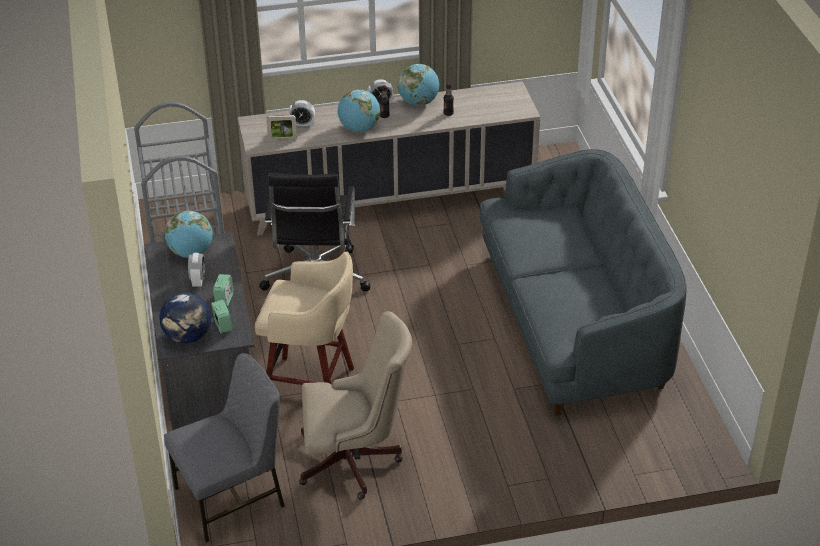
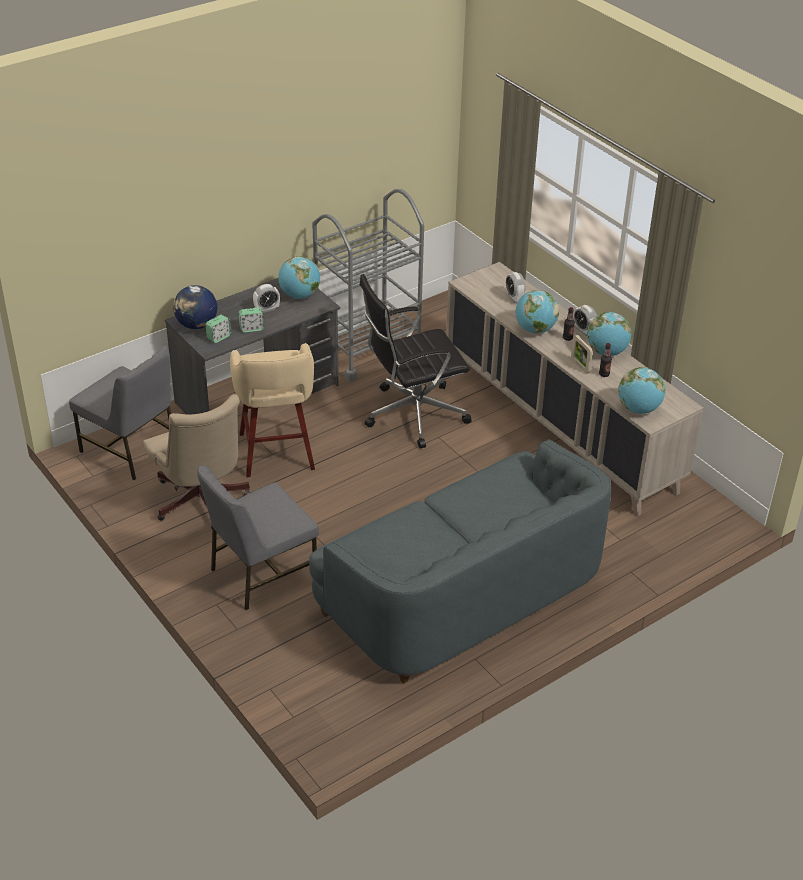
camera: 65 degrees right, 0 degrees up
(282, 140) = (484, 293): picture frame -> picture frame (580, 366)
(481, 443) = (261, 573): none -> grey chair
(505, 111) = (638, 409): none -> globe

